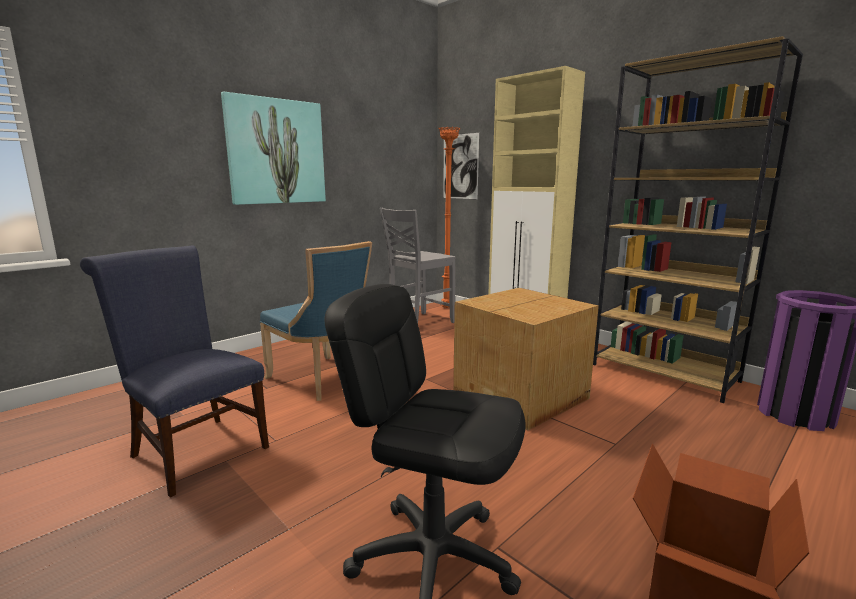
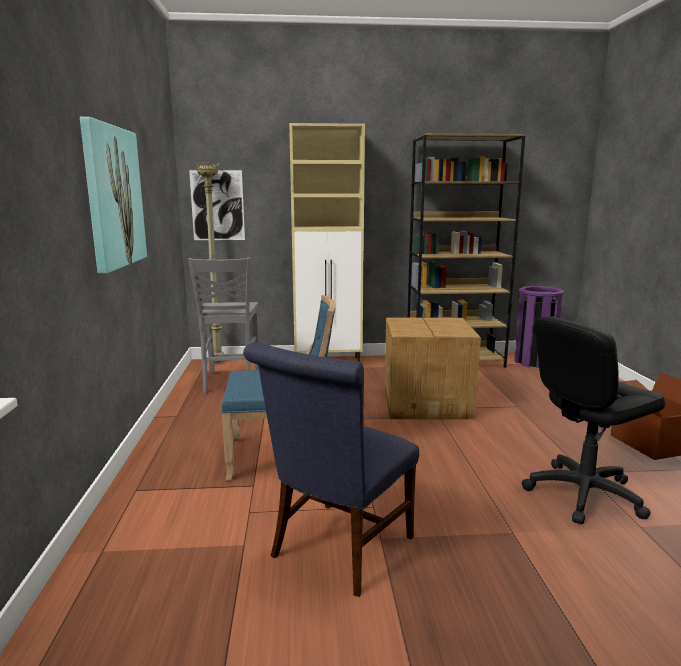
camera: 50 degrees left, 0 degrees up
(195, 449) = (337, 550): blue chair -> blue chair turned 45 degrees counterclockwise
(447, 308) = (219, 362): orange floor lamp -> beige floor lamp

